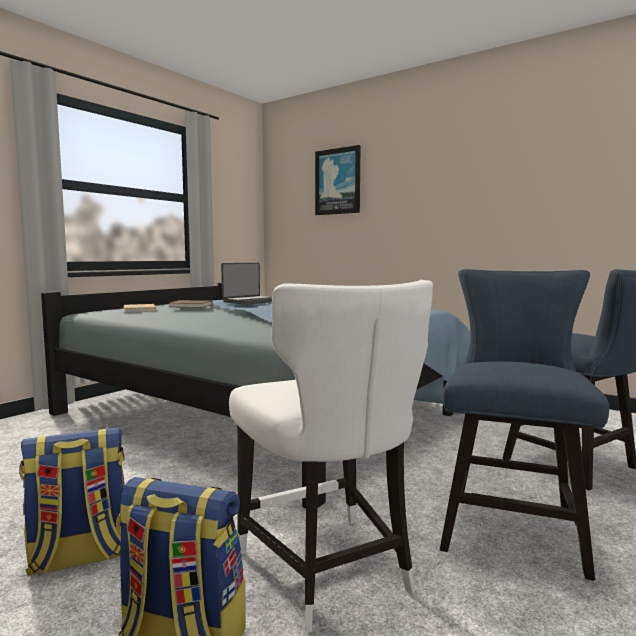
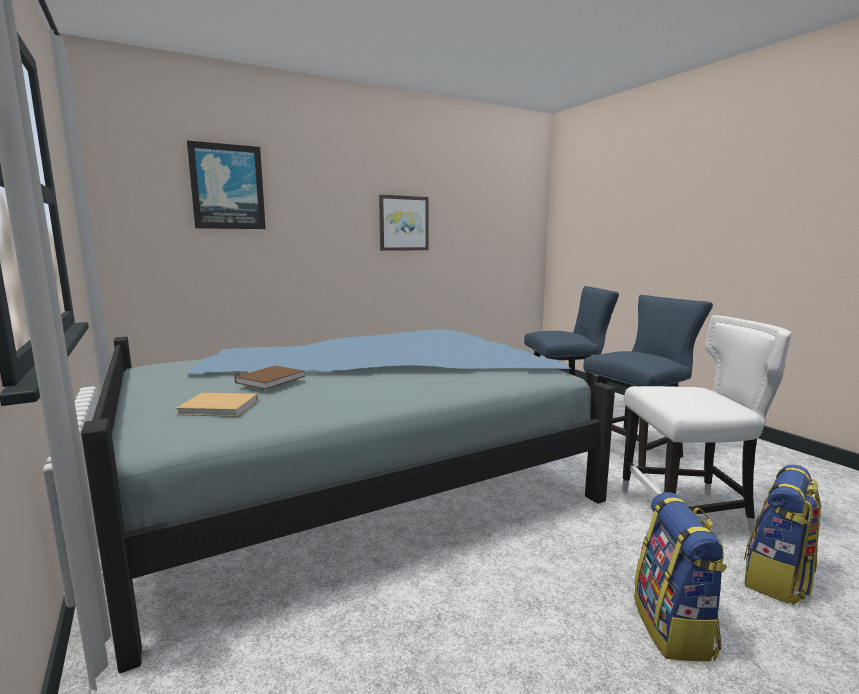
camera: 65 degrees left, 5 degrees up
(252, 301) = (278, 356): laptop -> none
(493, 196) = (403, 223): none -> picture
(511, 526) = (636, 450): blue chair -> blue chair turned 105 degrees clockwise

